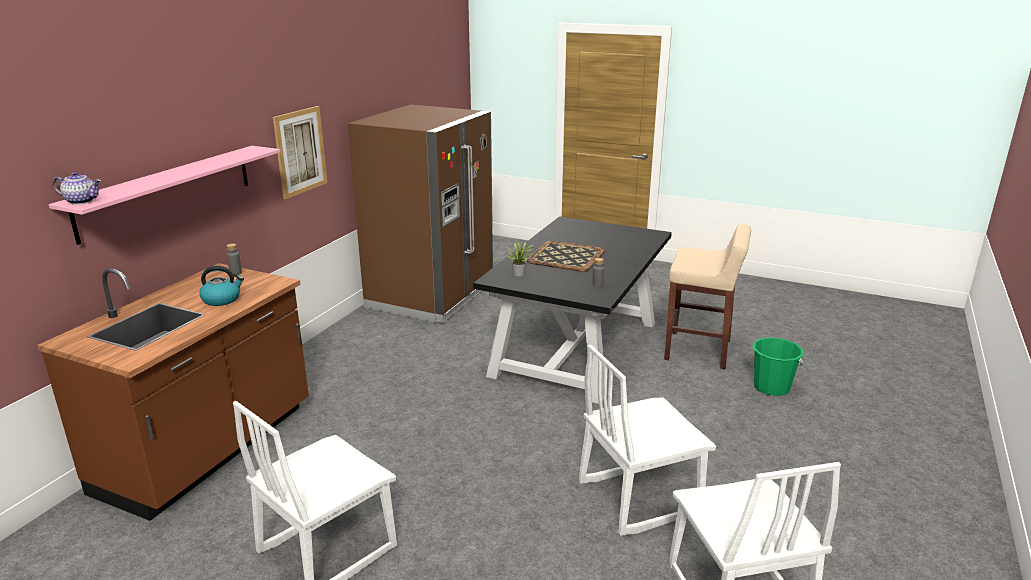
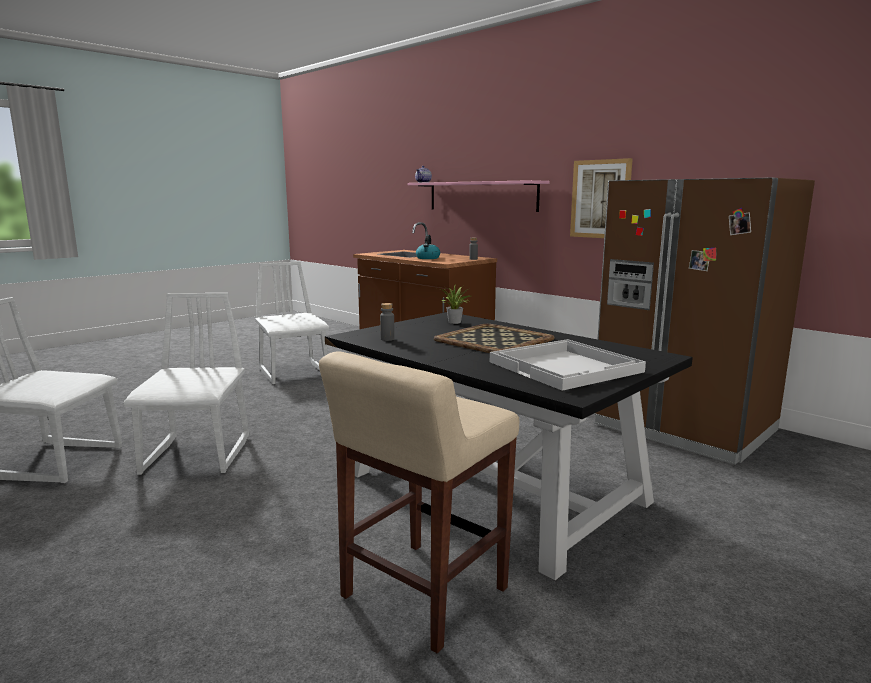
camera: 110 degrees right, 10 degrees down
(611, 237) = (566, 367): none -> white tray
(771, 387) = (242, 626): green bucket -> none

